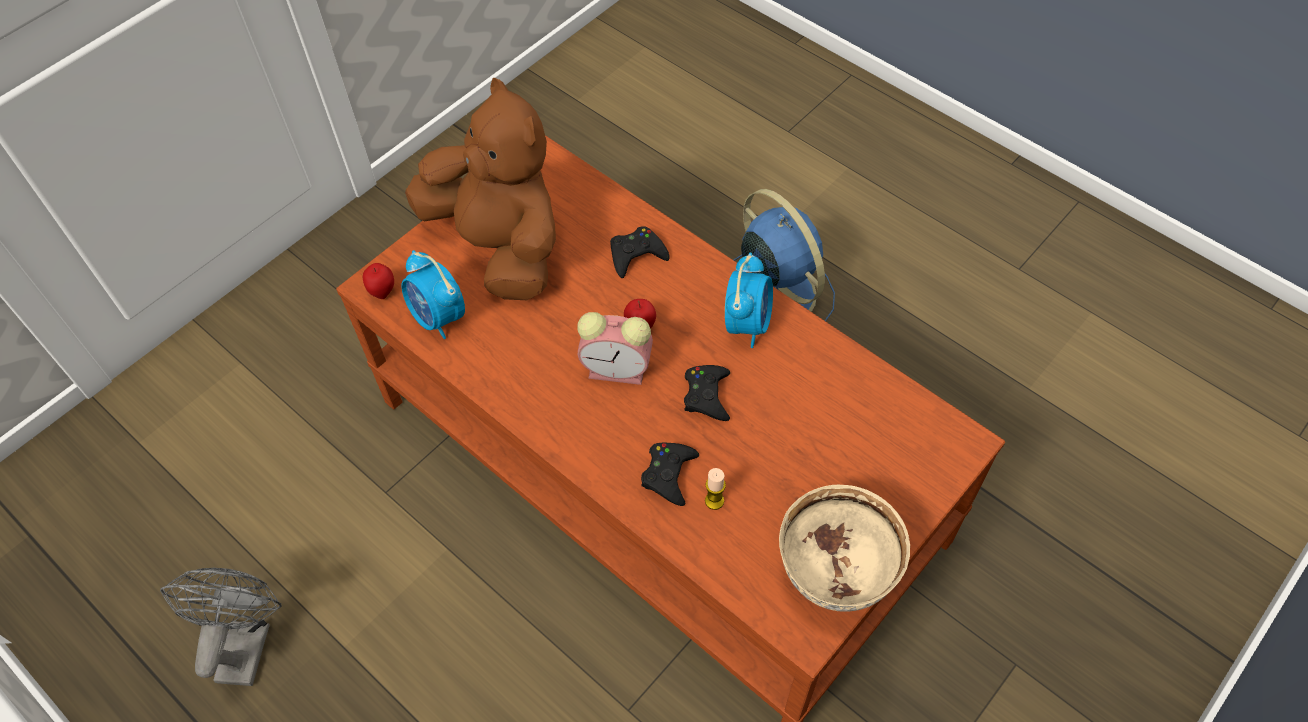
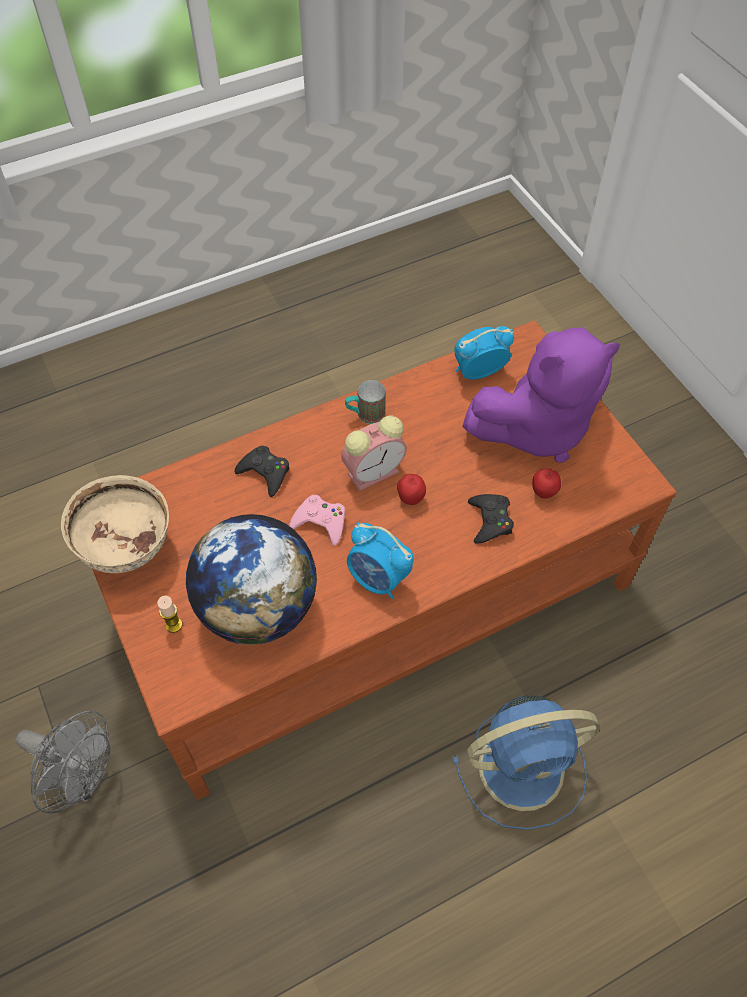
camera: 110 degrees right, 0 degrees up
(246, 642) = (354, 325): grey fan -> grey fan (83, 779)
(383, 292) = (518, 345): apple -> apple (543, 493)
(500, 246) = (537, 427): brown plush toy -> purple plush toy
(544, 406) = (365, 415): none -> mug
(619, 369) = (375, 471): alarm clock -> alarm clock turned 150 degrees counterclockwise
(707, 395) = (321, 522): black game controller -> pink game controller
(714, 501) = (228, 494): candle -> candle (174, 625)
(834, 412) = (258, 608): none -> globe

